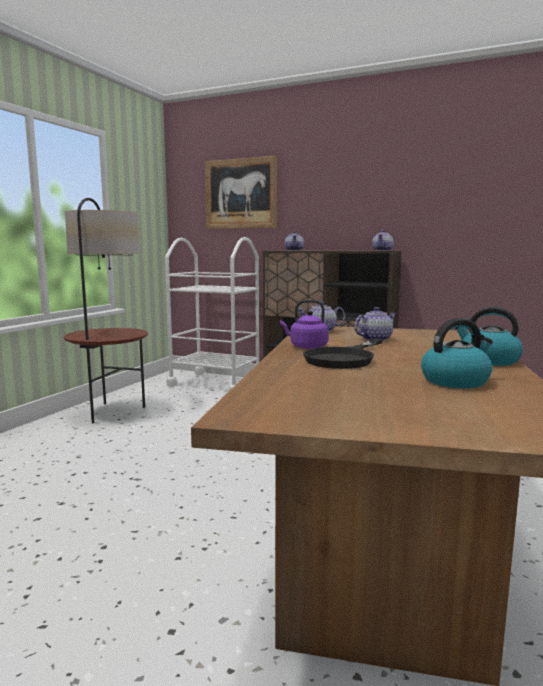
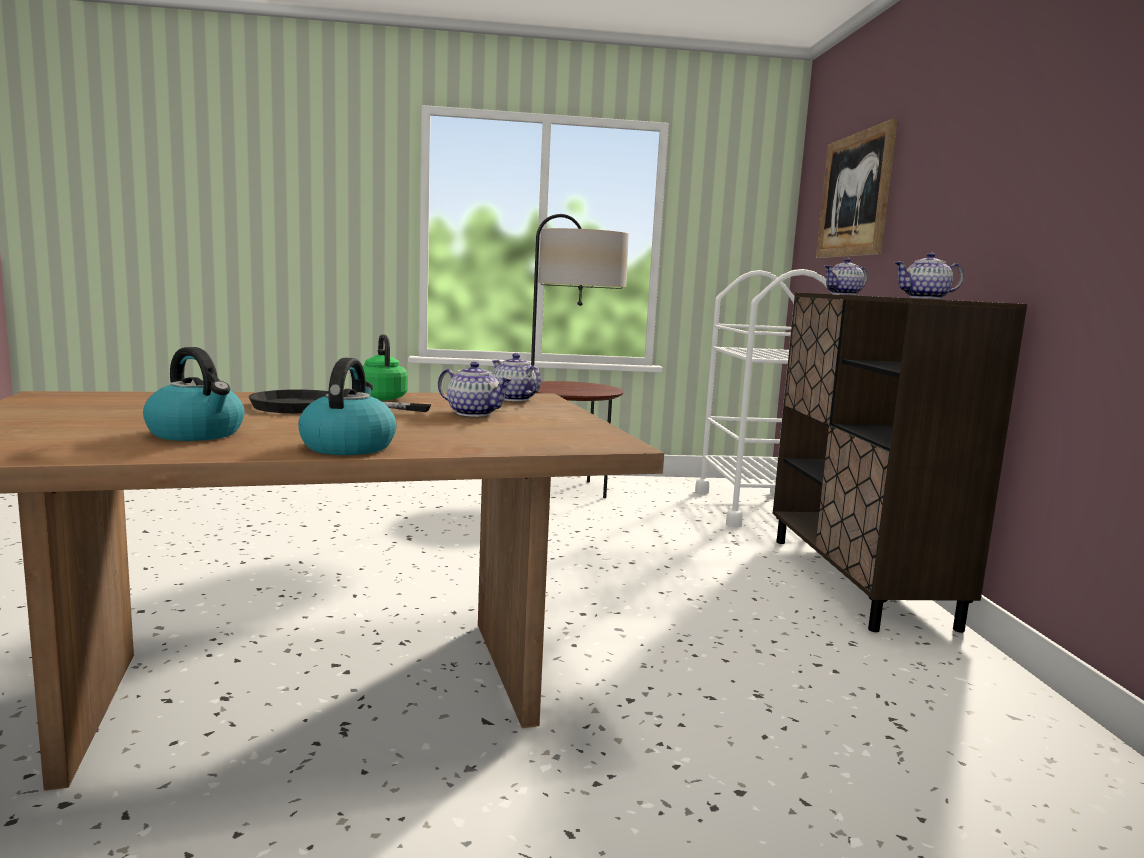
camera: 60 degrees right, 0 degrees up
(306, 347) = (381, 398): purple kettle -> green kettle

